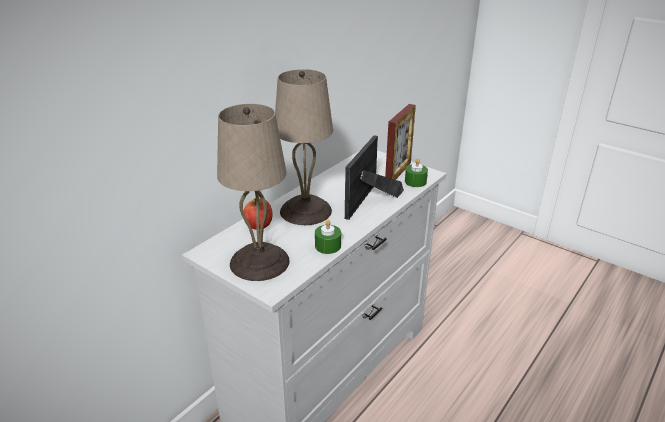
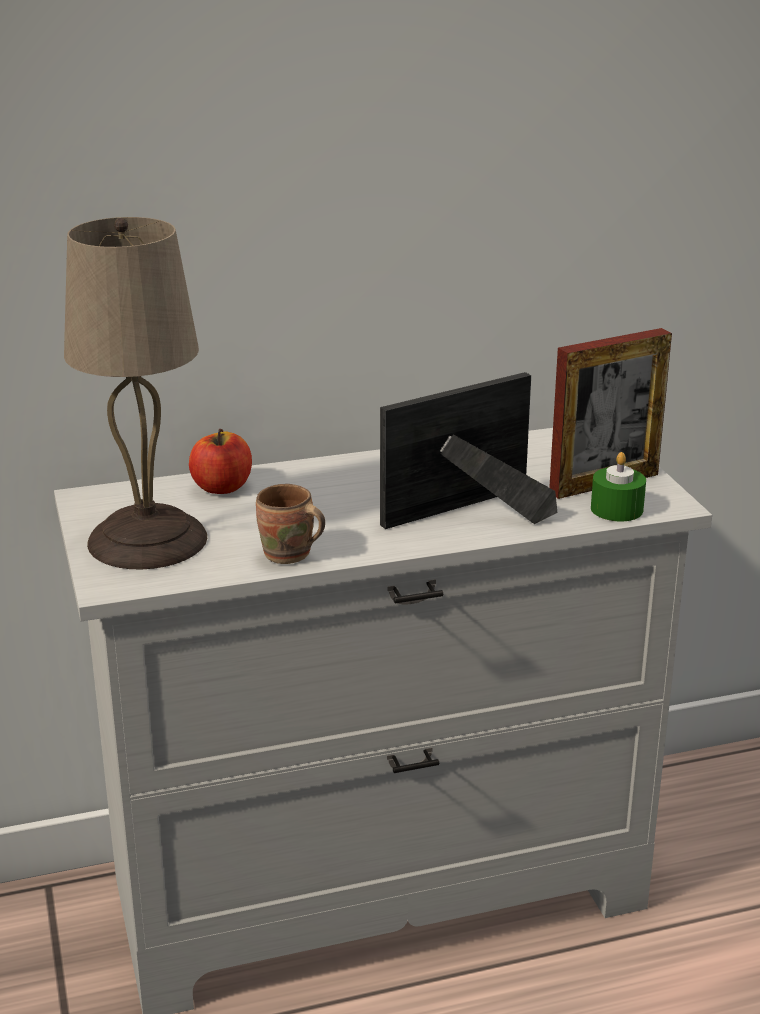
camera: 35 degrees right, 5 degrees down
(304, 211) = (328, 490): beige table lamp -> none
(328, 246) = (288, 556): green candle -> brown mug

